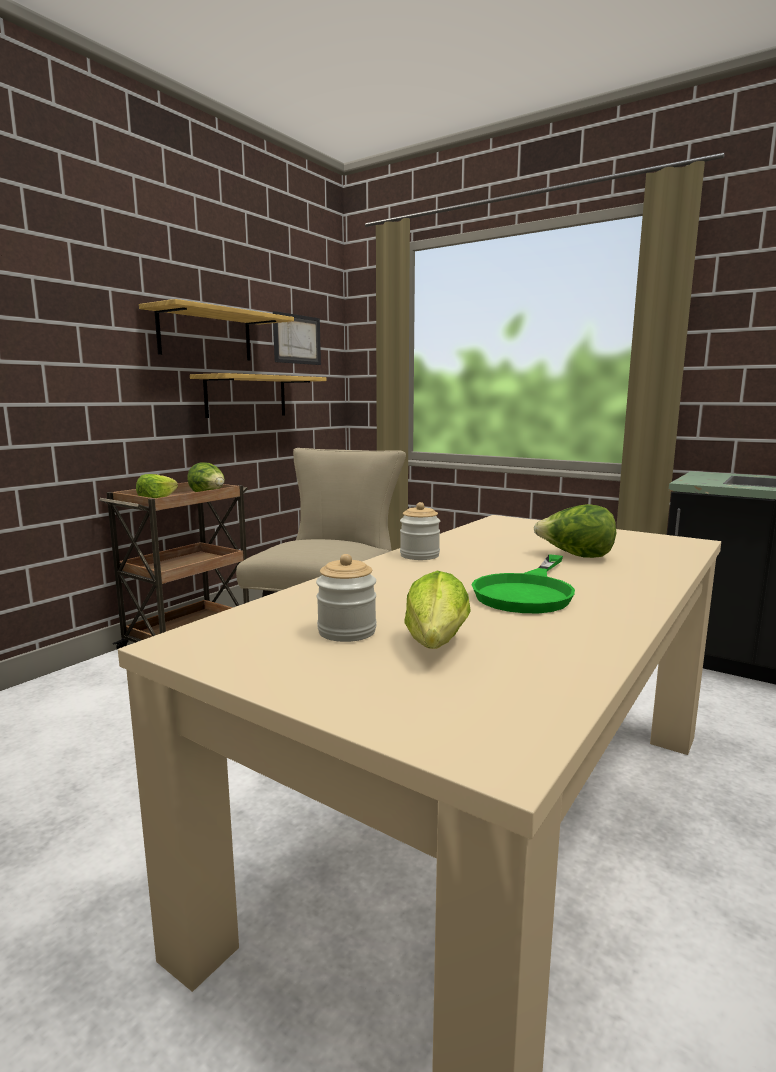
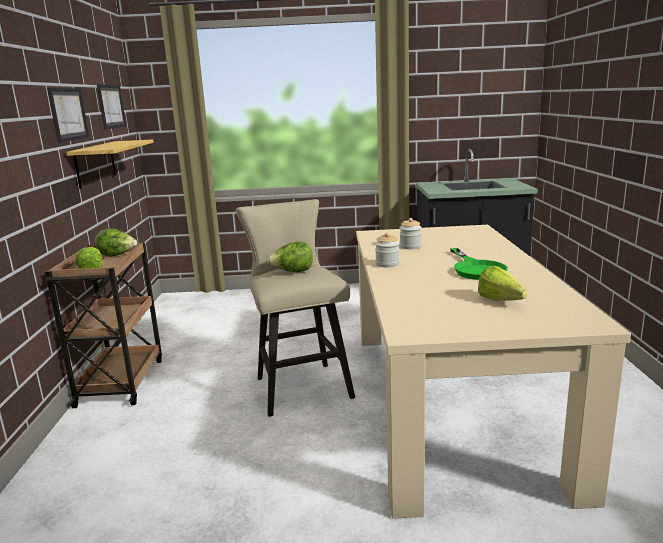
camera: 35 degrees left, 5 degrees up
(205, 335) = (68, 114): shelf -> picture
(347, 631) = (456, 306): jar -> jar (410, 246)
(575, 556) = (453, 247): lettuce -> lettuce (292, 272)

